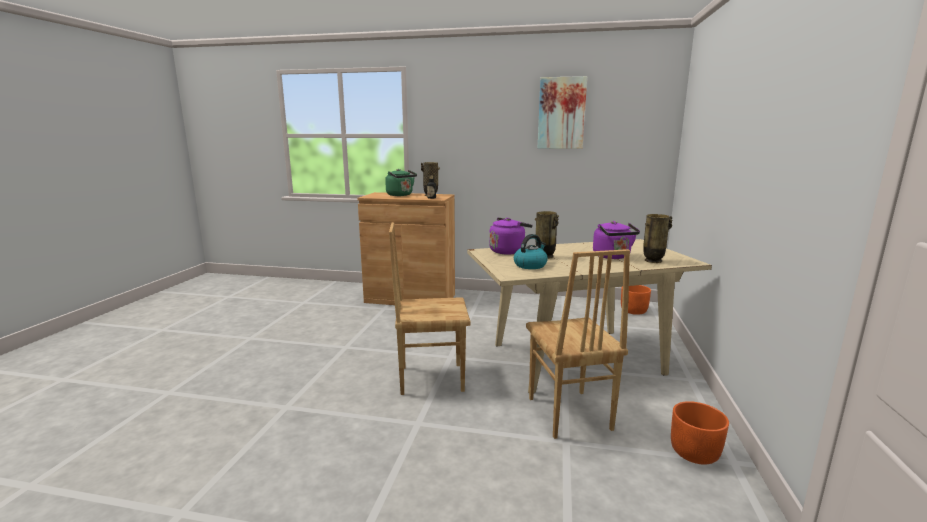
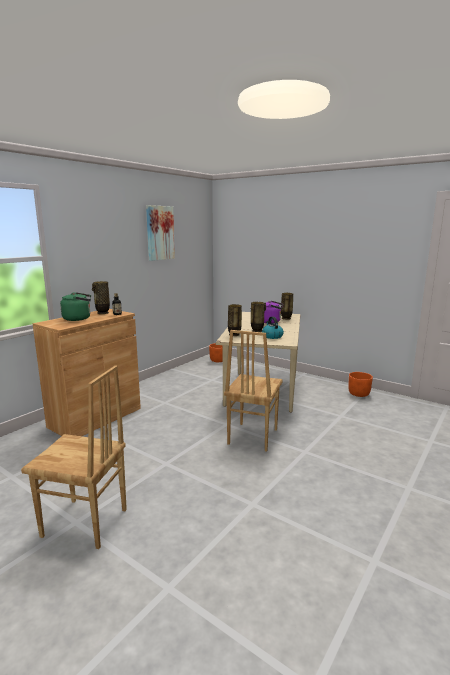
camera: 65 degrees left, 0 degrees up
(508, 251) = (234, 335): purple kettle -> vase
(568, 414) = (317, 408): brown chair -> brown chair (85, 524)

